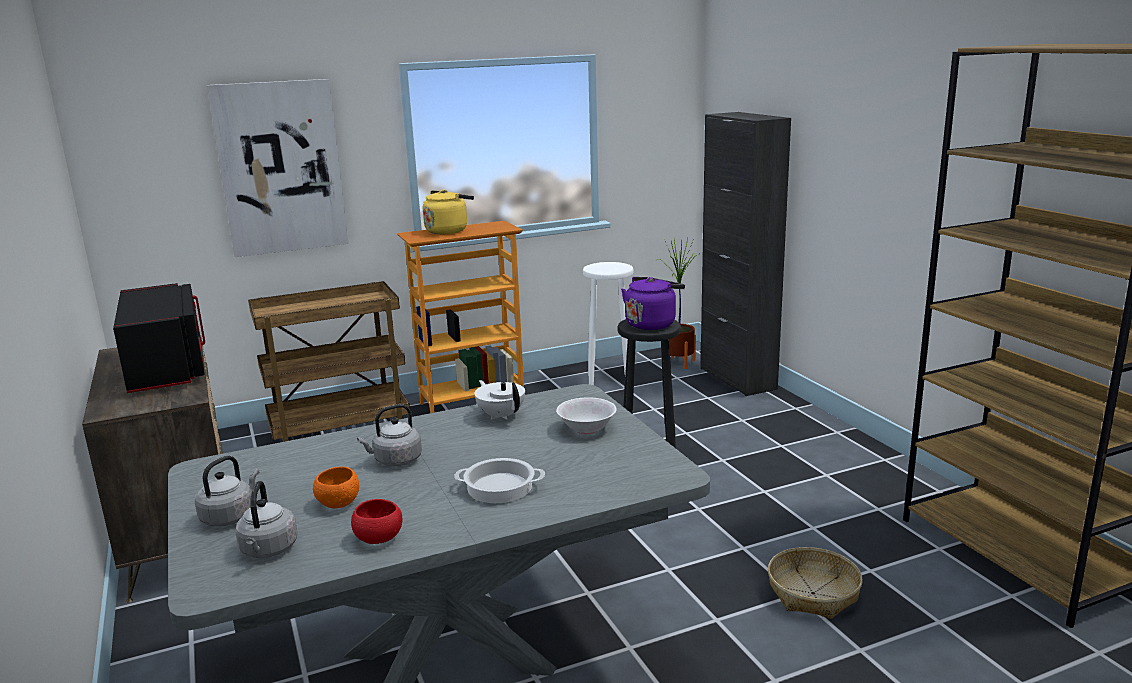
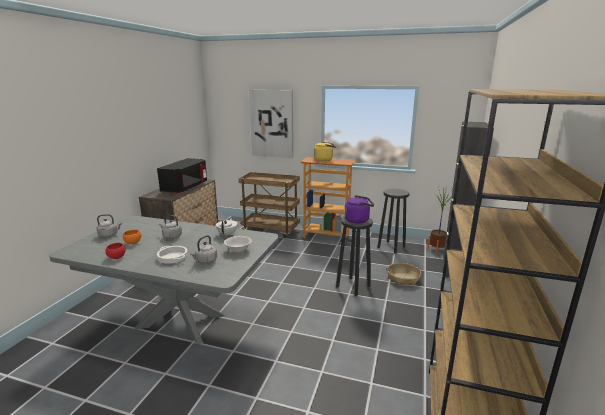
camera: 40 degrees right, 0 degrees up
(268, 550) = (94, 248): grey kettle -> grey kettle (205, 261)
(610, 382) = (391, 247): white stool -> black stool
(813, 593) = (329, 376): basket -> basket (403, 278)

